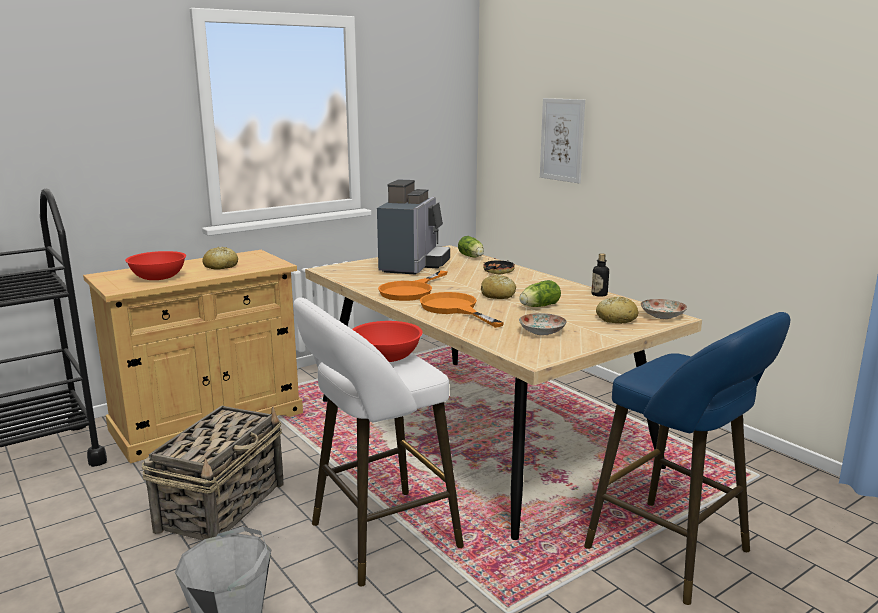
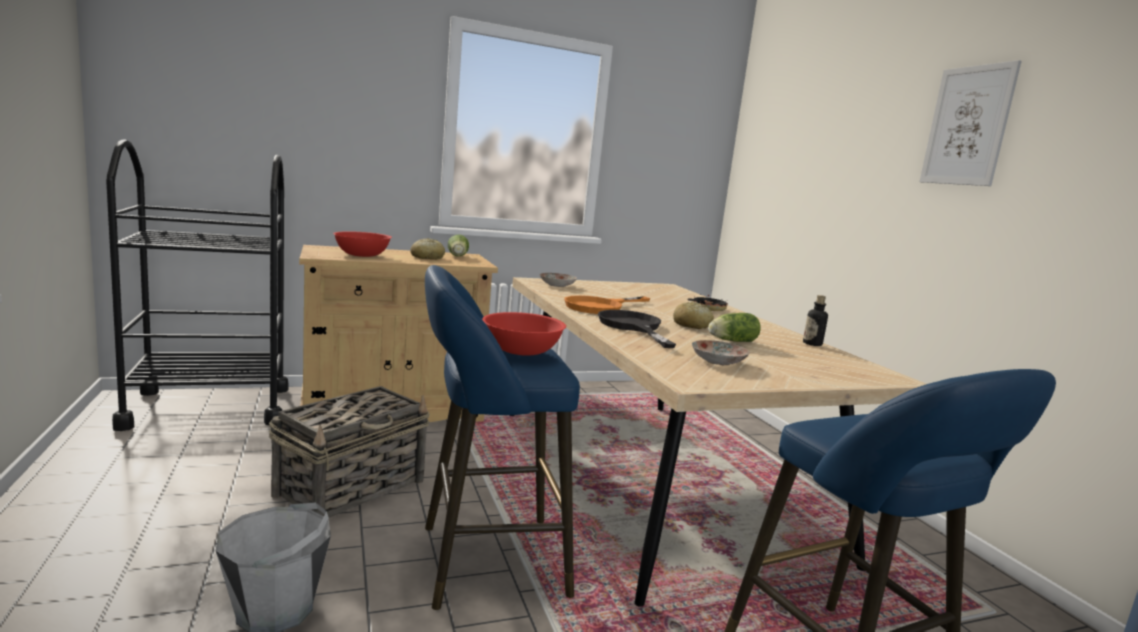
camera: 15 degrees right, 5 degrees down
(377, 538) = (483, 561): white stool -> blue stool
(413, 265) = (622, 291): coffee machine -> none
(454, 309) = (633, 327): orange frying pan -> black frying pan
(472, 257) = (688, 294): lettuce -> lettuce (457, 256)
(562, 140) = (811, 187): picture -> picture (967, 126)
(615, 319) = (819, 367): bread -> none
(662, 316) = (882, 374): plate -> plate (557, 285)

